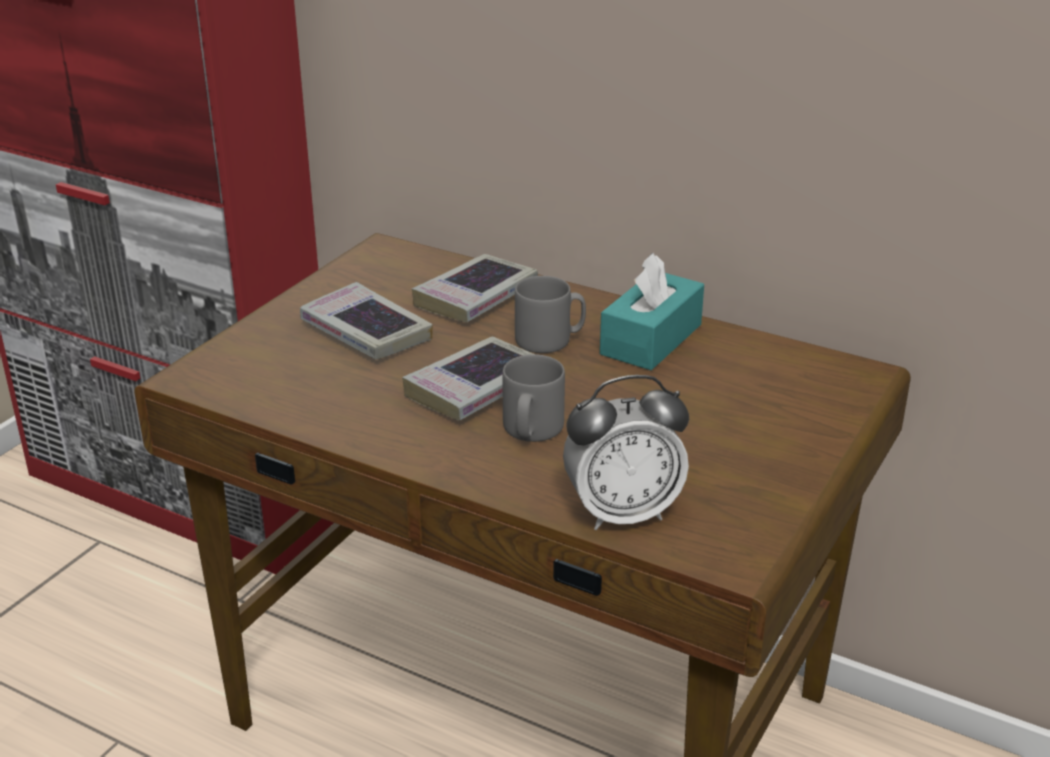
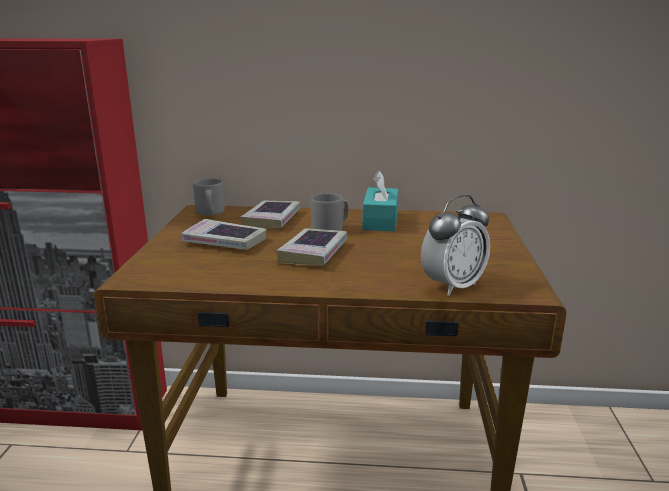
camera: 25 degrees left, 10 degrees down
(531, 431) = (364, 264): grey mug -> grey mug (210, 212)

